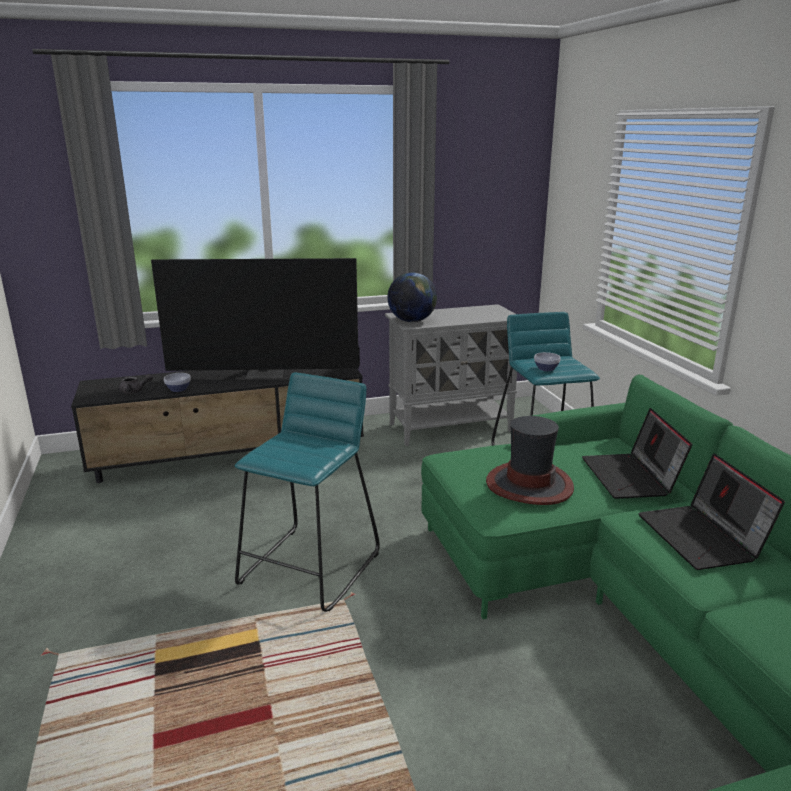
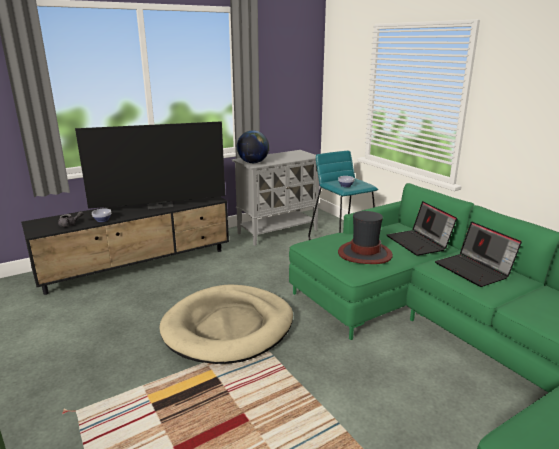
camera: 15 degrees left, 0 degrees up
(310, 568) = (229, 327): turquoise stool -> beige dog bed

